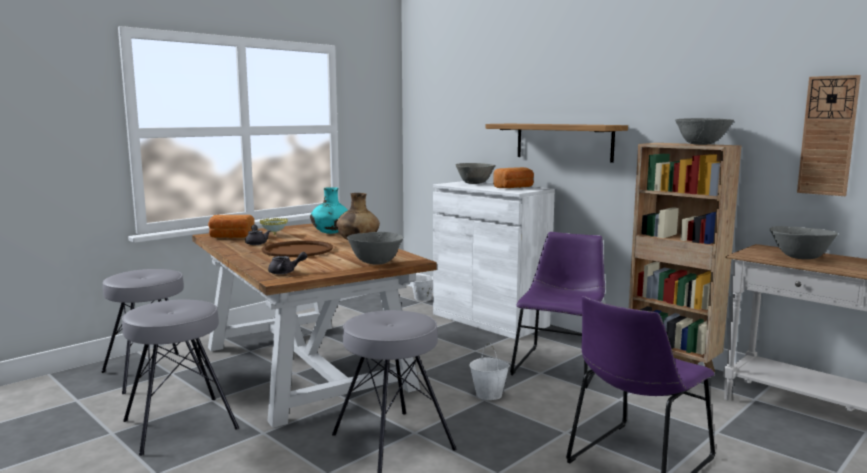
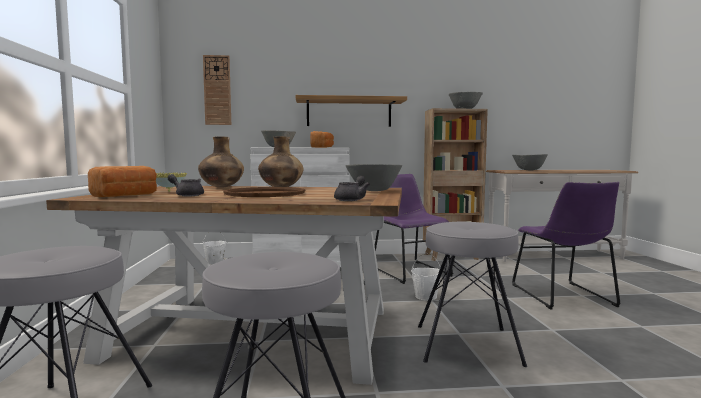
camera: 50 degrees left, 5 degrees down
(330, 233) = (221, 187): turquoise vase -> brown vase
(828, 136) = (517, 106): wall clock -> wall clock (217, 90)

